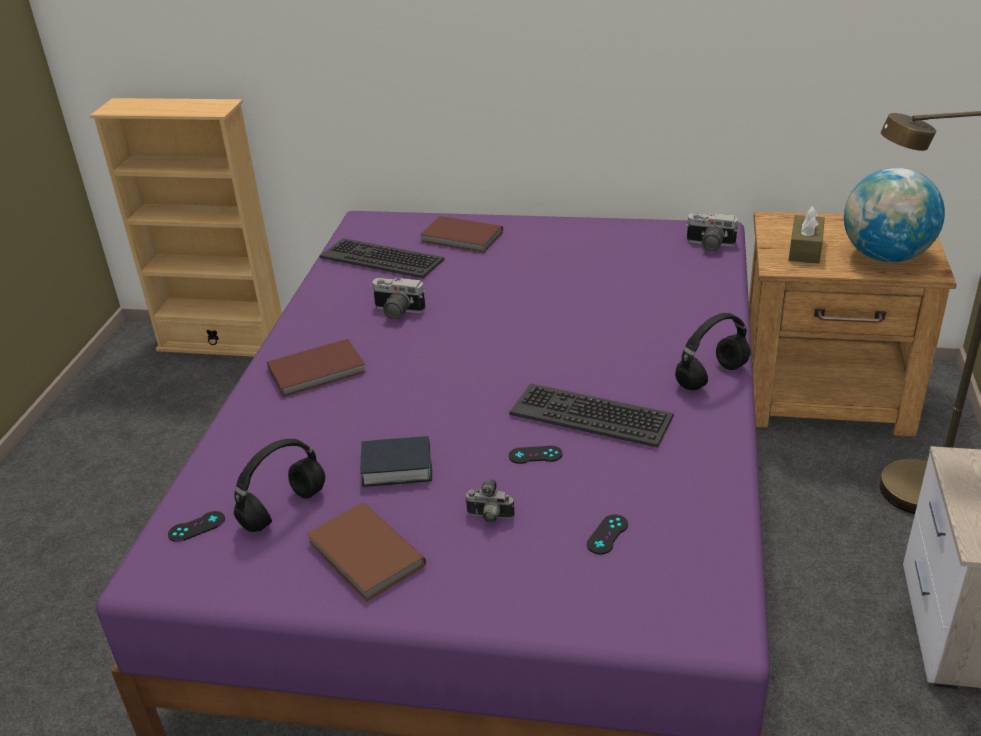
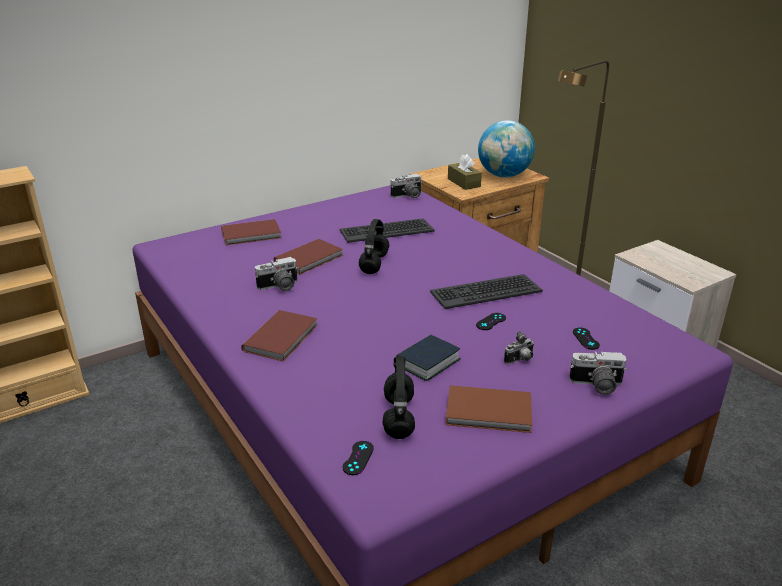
camera: 45 degrees left, 5 degrees down
(382, 259) = (214, 262): keyboard -> keyboard (386, 231)
(473, 290) = (310, 259): none -> brown book
(519, 596) = (596, 386): none -> camera
(712, 376) = (510, 252): black headphones -> black headphones (374, 264)

